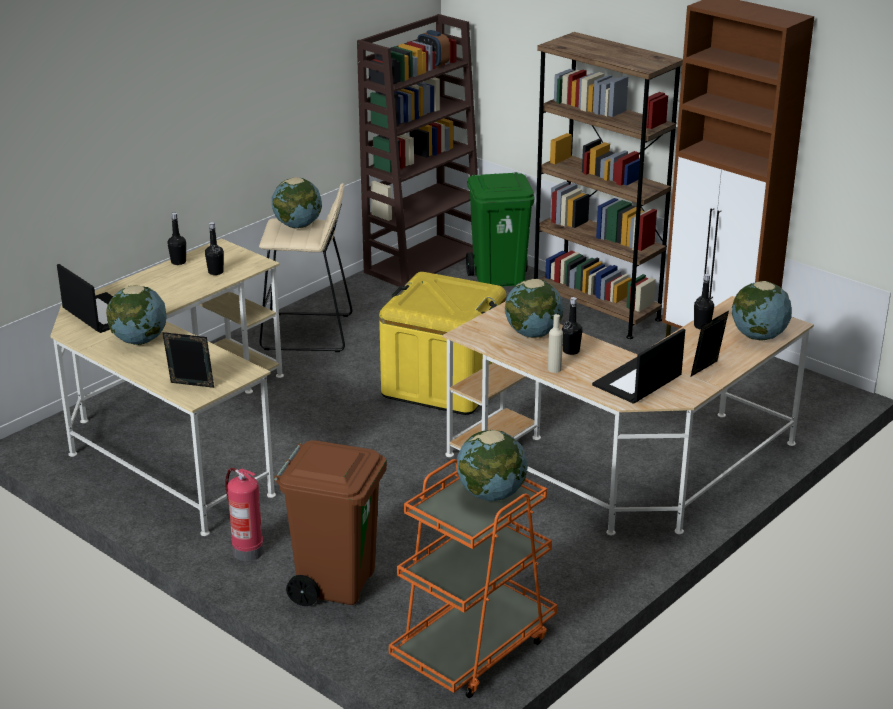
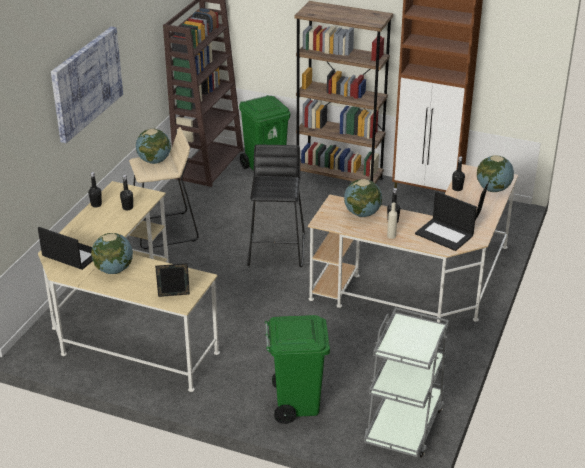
camera: 20 degrees left, 5 degrees up
(194, 89) = (85, 83): none -> picture
(246, 551) = (226, 395): fire extinguisher -> none
(336, 583) = (296, 403): brown trash can -> green trash can
(443, 384) = (277, 250): yellow storage box -> black stool
(473, 647) = (404, 424): orange cart -> grey cart
(491, 494) = (416, 331): globe -> none
(637, 382) = (445, 234): laptop -> laptop turned 75 degrees counterclockwise

